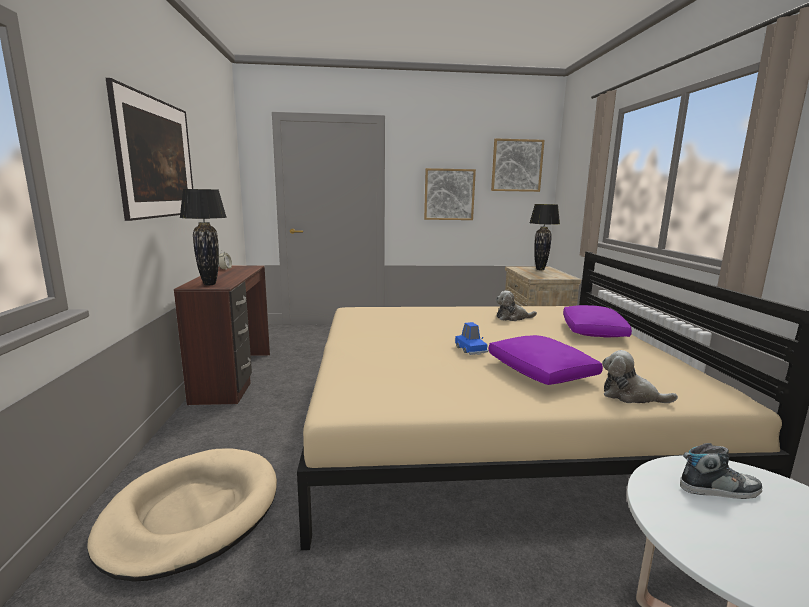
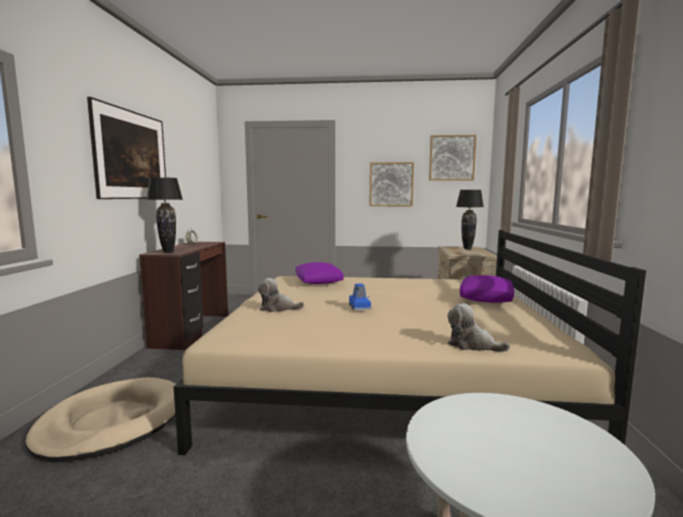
camera: 10 degrees right, 5 degrees down
(512, 318) = (420, 286): plush toy -> plush toy (278, 308)
(541, 372) = (406, 325): purple pillow -> purple pillow (318, 281)
(719, 489) = (501, 418): shoe -> none

